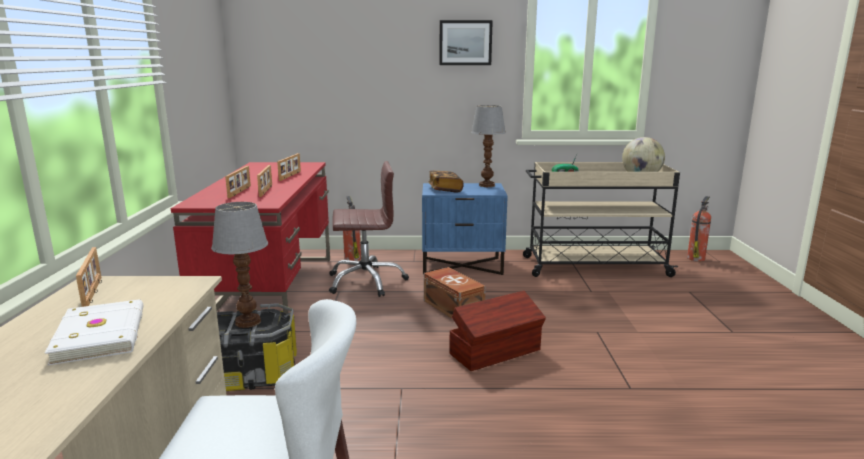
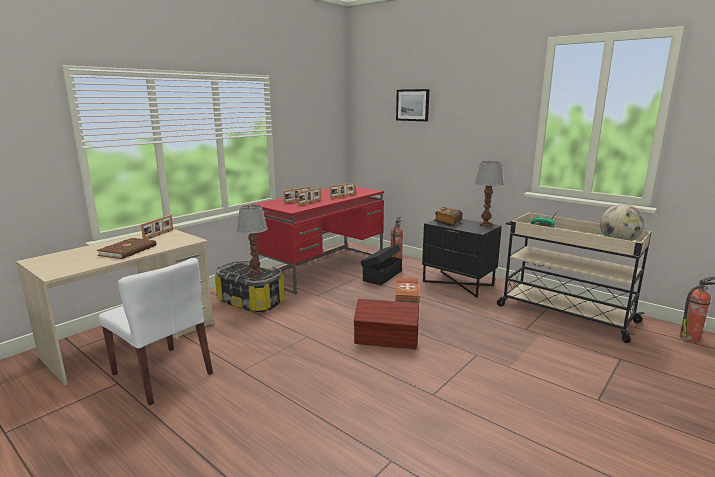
camera: 40 degrees right, 0 degrees up
(103, 334) = (129, 250): white book -> brown book
(366, 281) = (381, 276): brown office chair -> black storage box
(462, 265) = (458, 283): blue nightstand -> black nightstand
(465, 43) = (491, 111): picture -> picture (412, 105)

